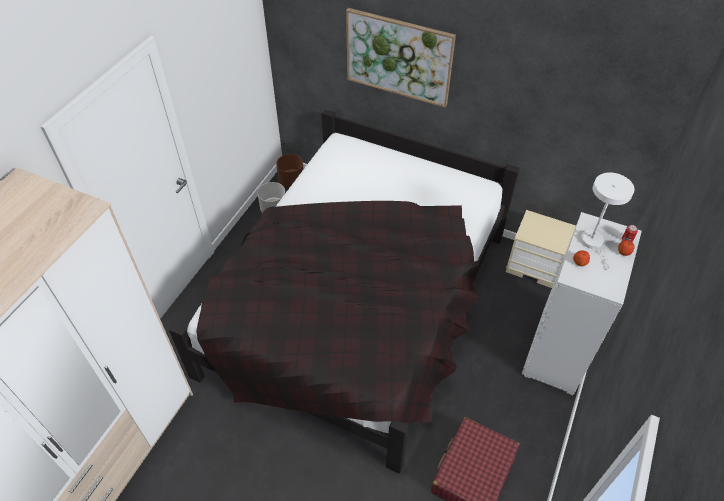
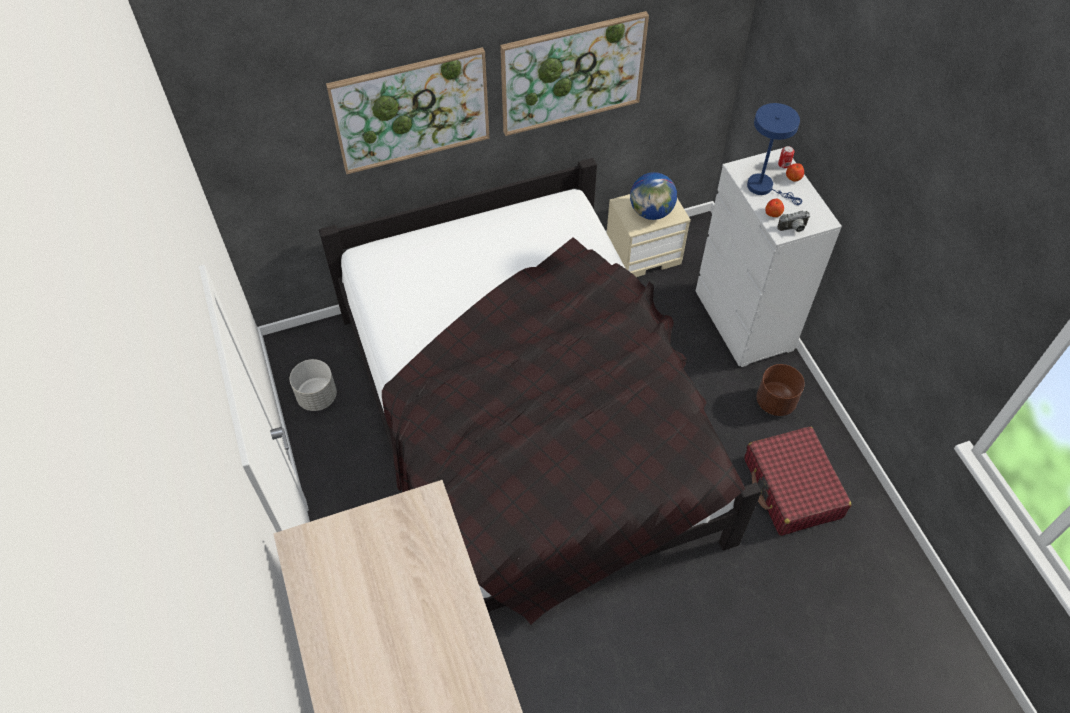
camera: 45 degrees left, 5 degrees up
(291, 181) = (298, 348): brown planter -> brown planter (775, 401)
(518, 90) = (572, 73): none -> picture
(545, 234) = (651, 212): none -> globe
(582, 281) = (793, 229): none -> camera
(593, 243) = (764, 187): white table lamp -> blue table lamp

